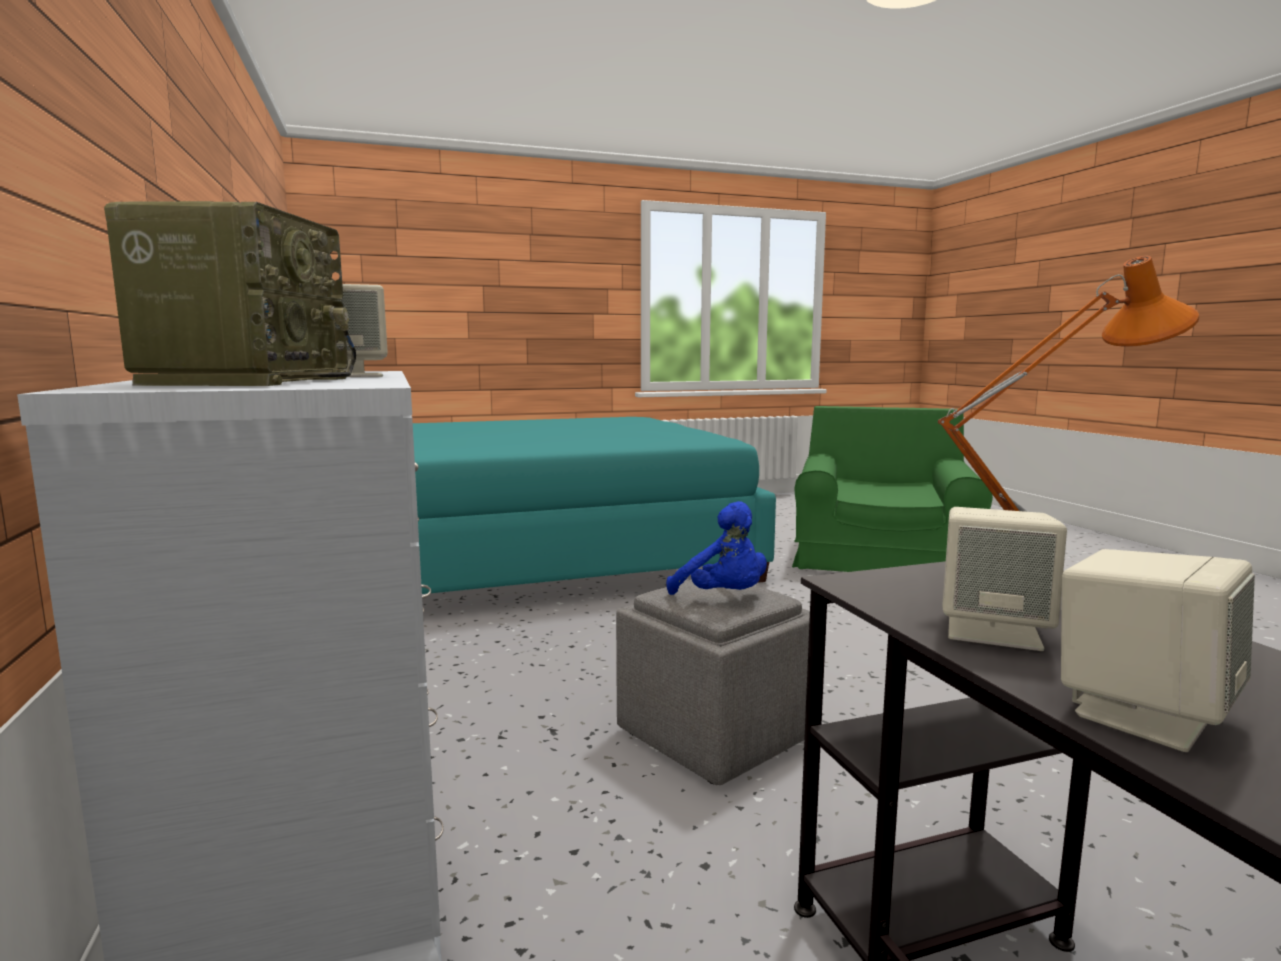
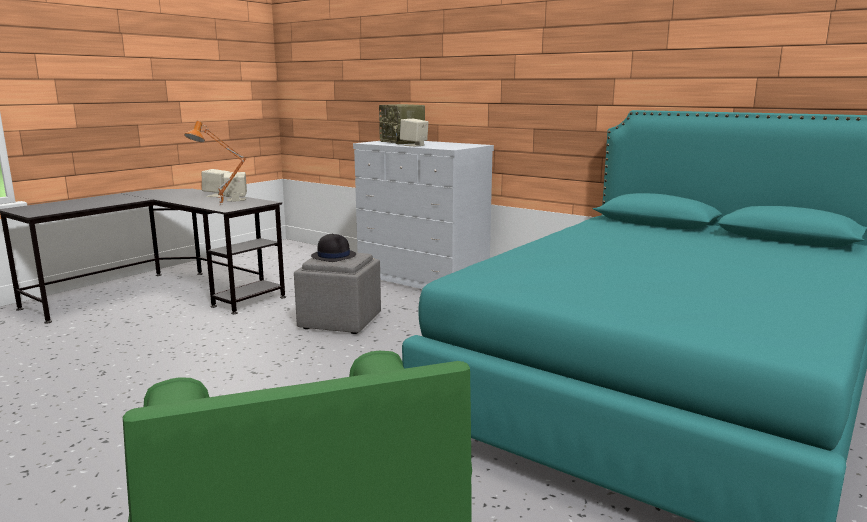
camera: 145 degrees right, 5 degrees up
(723, 597) = (333, 256): blue plush toy -> black hat

